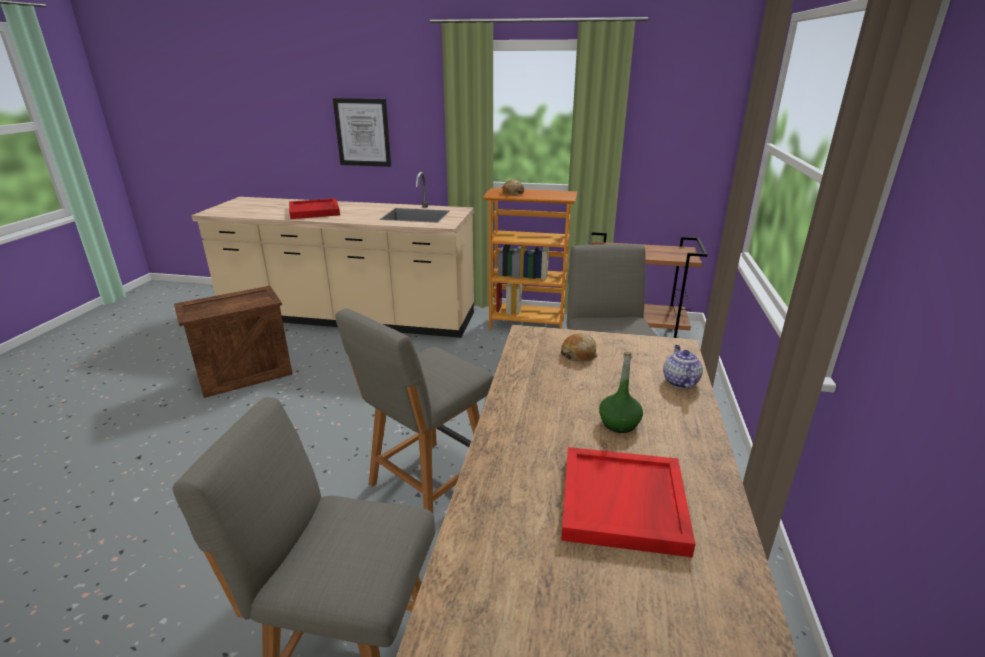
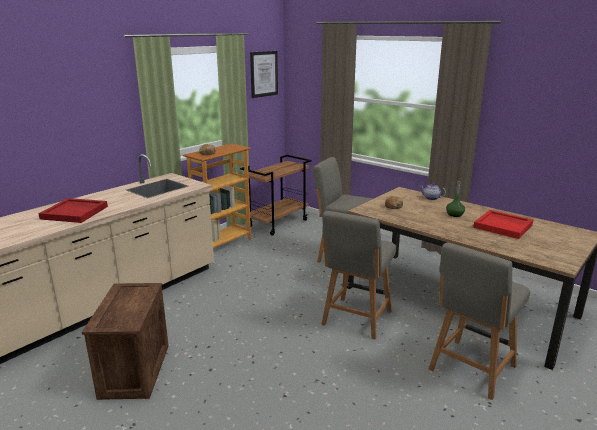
camera: 60 degrees left, 5 degrees down
(363, 132) = (62, 134): picture -> picture (264, 74)
(427, 484) = (356, 319): grey chair -> grey chair turned 45 degrees clockwise

